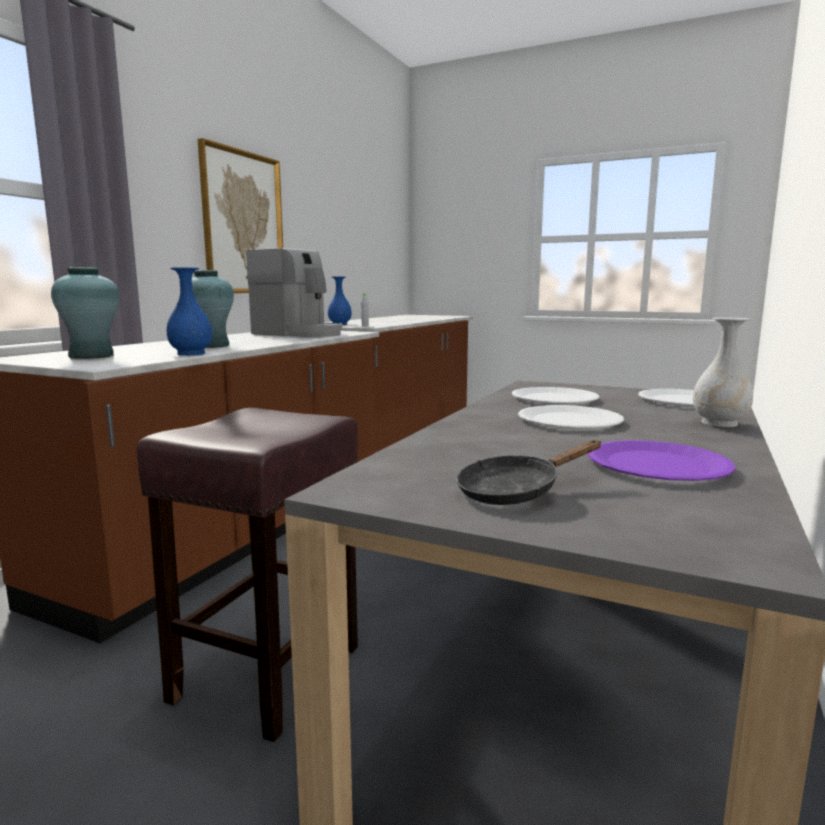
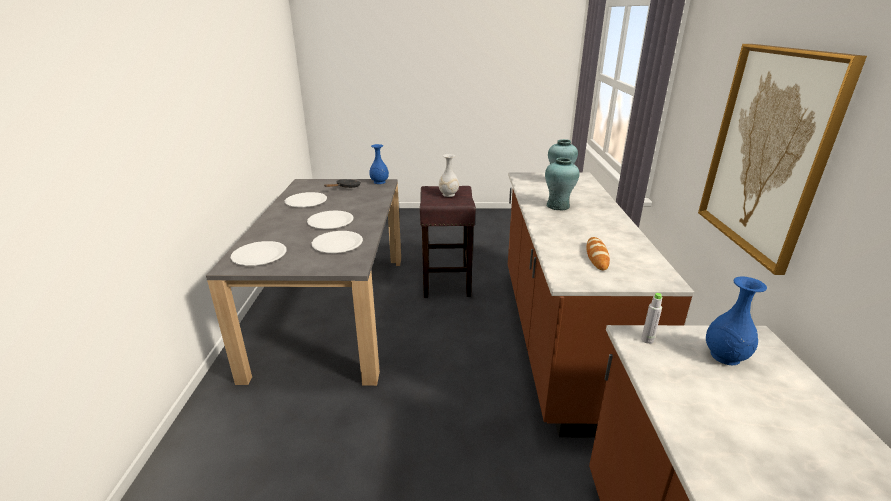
camera: 155 degrees right, 15 degrees up
(192, 354) = (528, 192): blue vase -> blue vase (379, 182)
(299, 334) = (597, 256): coffee machine -> bread
(658, 465) = (306, 201): purple plate -> white plate
(720, 423) = (262, 230): white vase -> white vase (448, 194)

